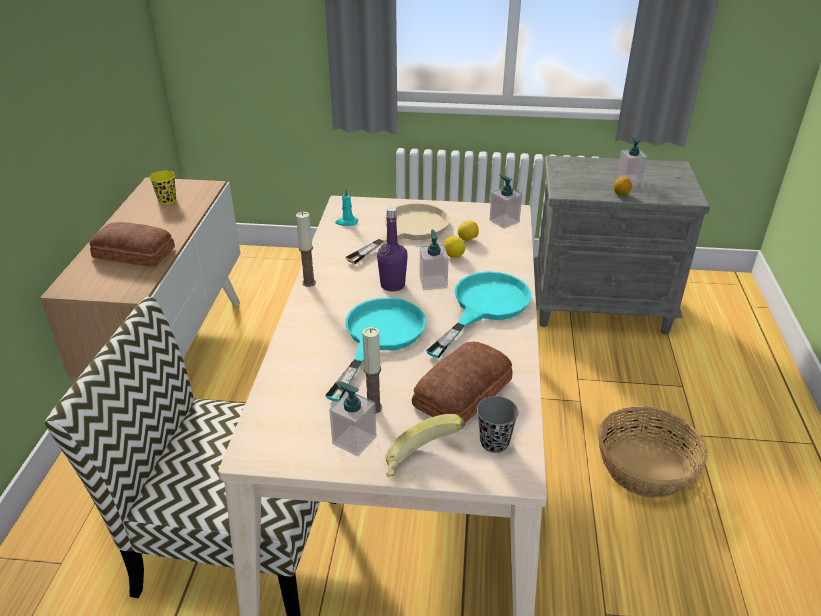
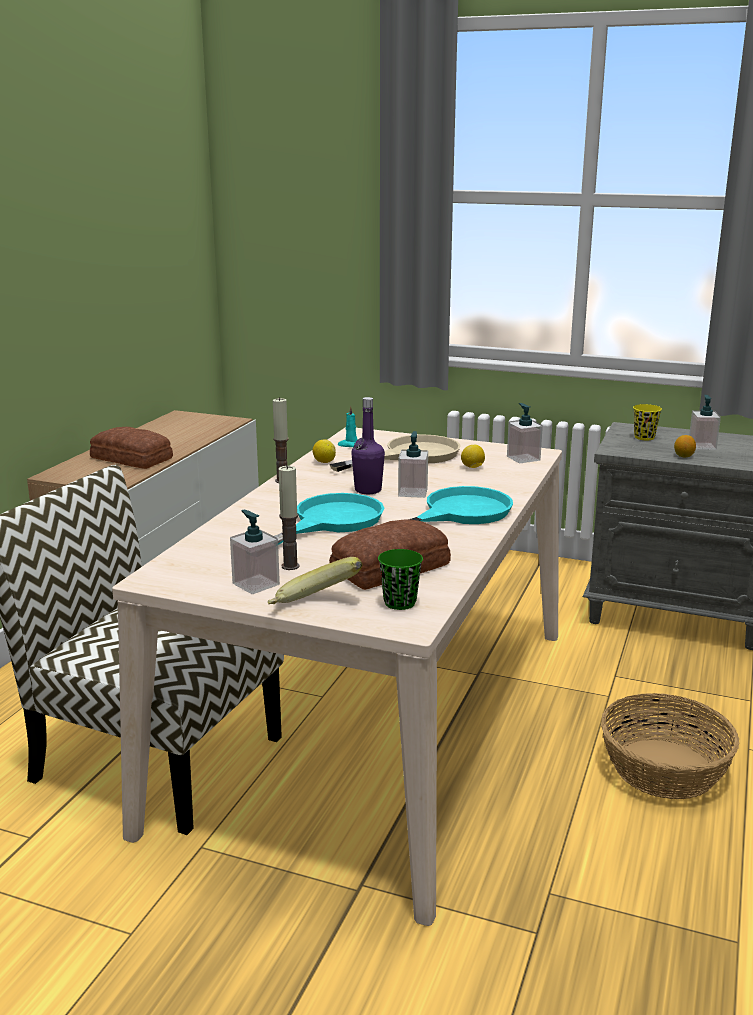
camera: 15 degrees right, 15 degrees down
(167, 200) = (185, 426): yellow cup -> yellow cup (644, 437)
(453, 256) = (448, 477): lemon -> lemon (324, 462)
(494, 442) = (400, 603): grey cup -> green cup

